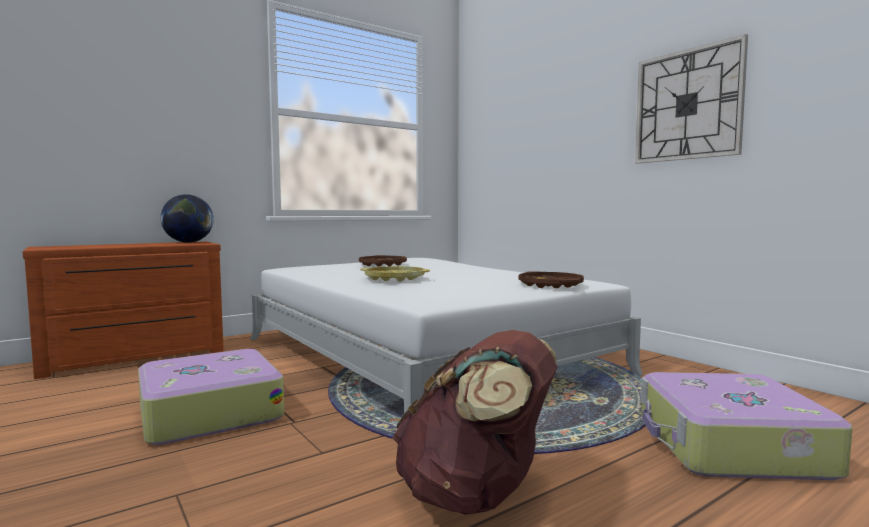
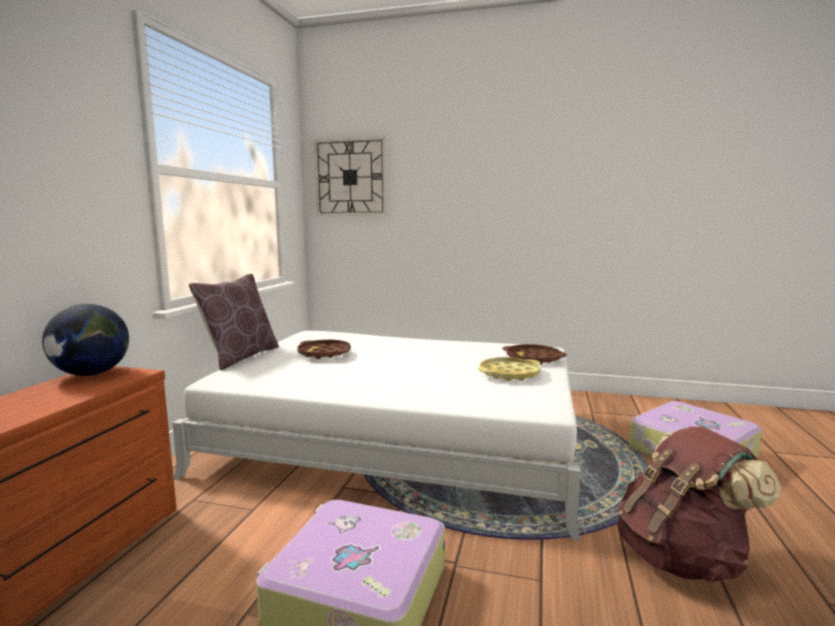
camera: 40 degrees left, 5 degrees up
(332, 263) = (240, 357): none -> brown pillow
(395, 278) = (414, 377): yellow tray -> yellow tray (509, 374)
(687, 105) = (563, 199): wall clock -> wall clock (350, 177)

